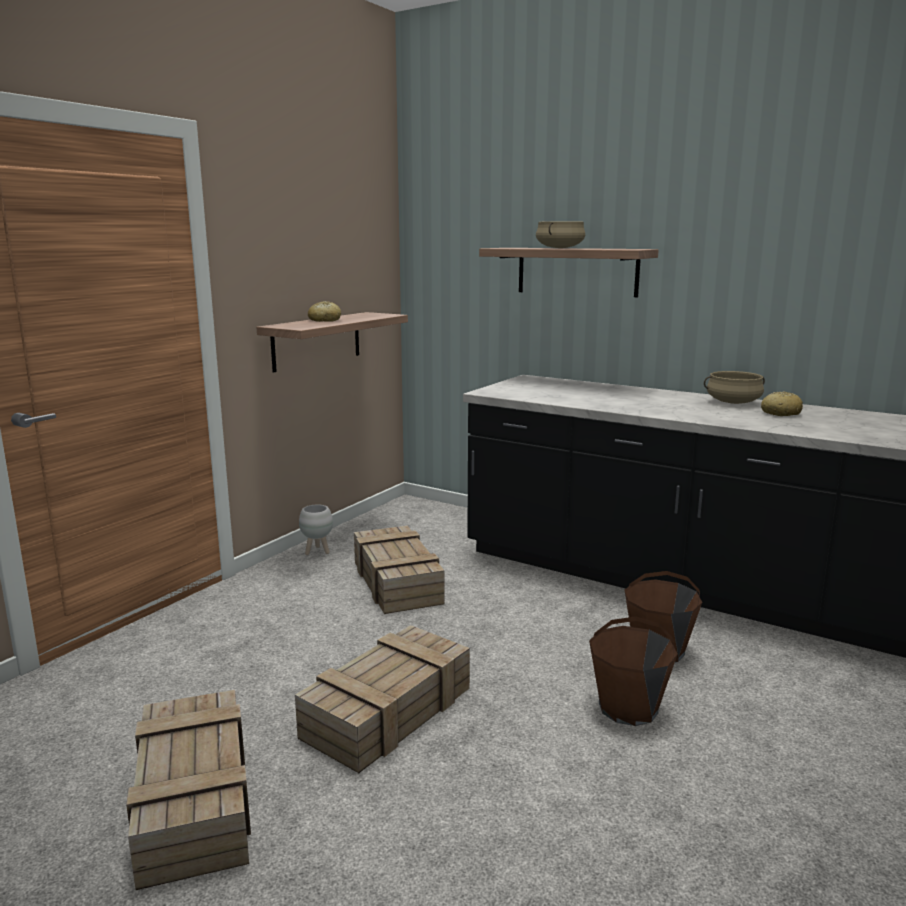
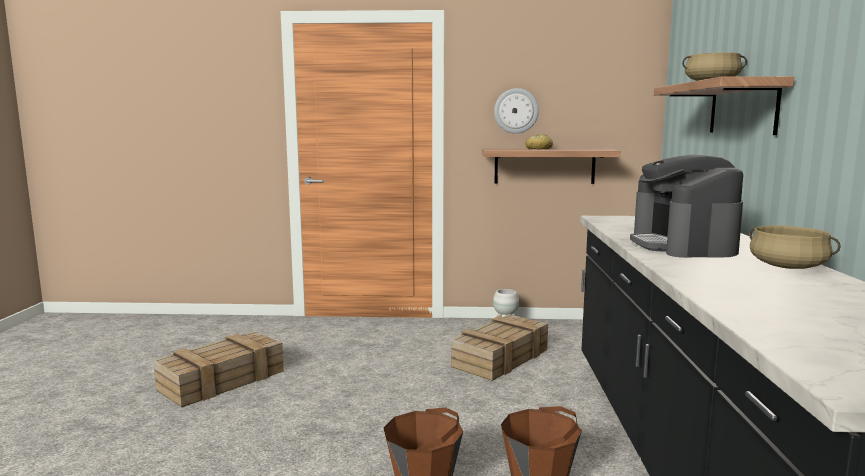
camera: 60 degrees right, 5 degrees down
(286, 272) = (516, 111): none -> wall clock
(389, 710) = (338, 401): crate -> none
(641, 402) = (682, 245): none -> coffee machine
(781, 413) = (787, 284): bread -> none

